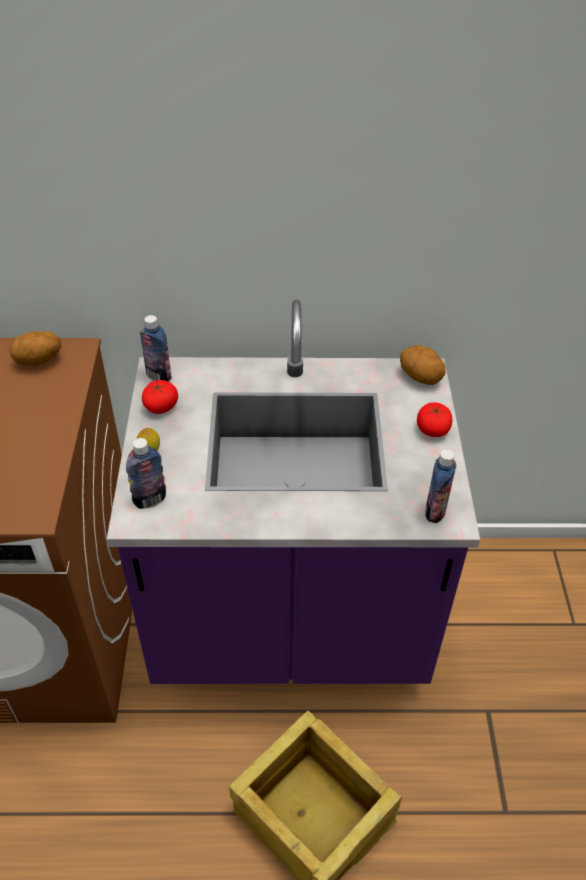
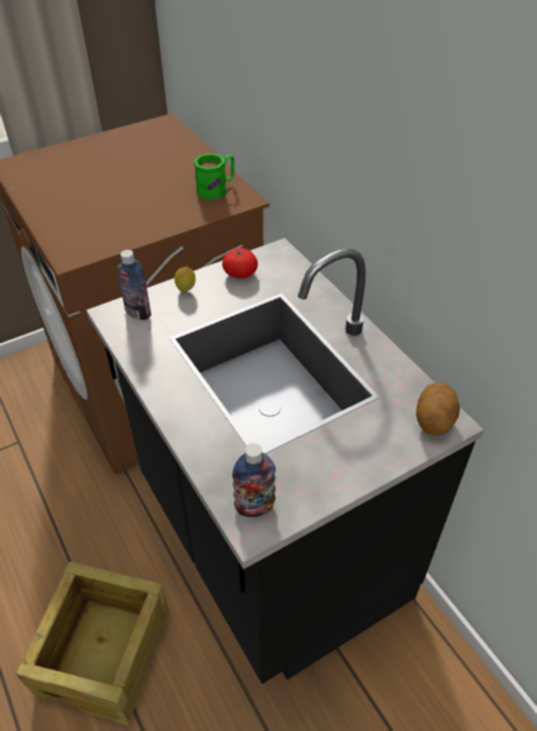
camera: 60 degrees right, 0 degrees up
(39, 362) = (217, 189): potato -> green mug
(159, 376) = (272, 256): bottle -> none
(290, 622) = (268, 541): purple counter -> black counter
(432, 429) = (367, 461): tomato -> none

